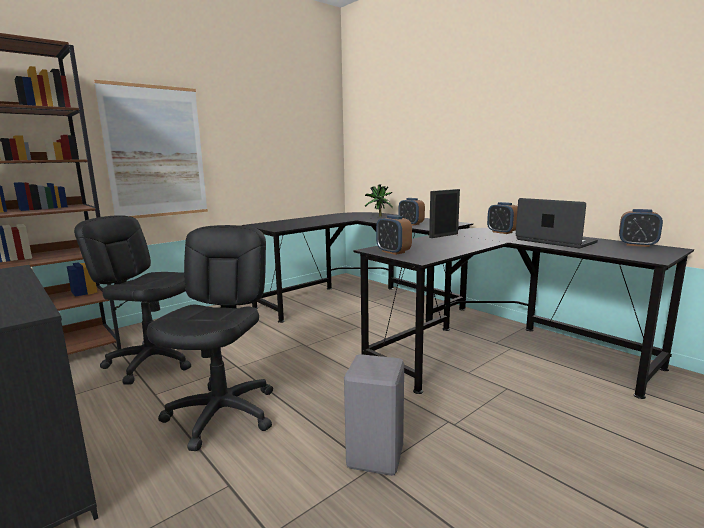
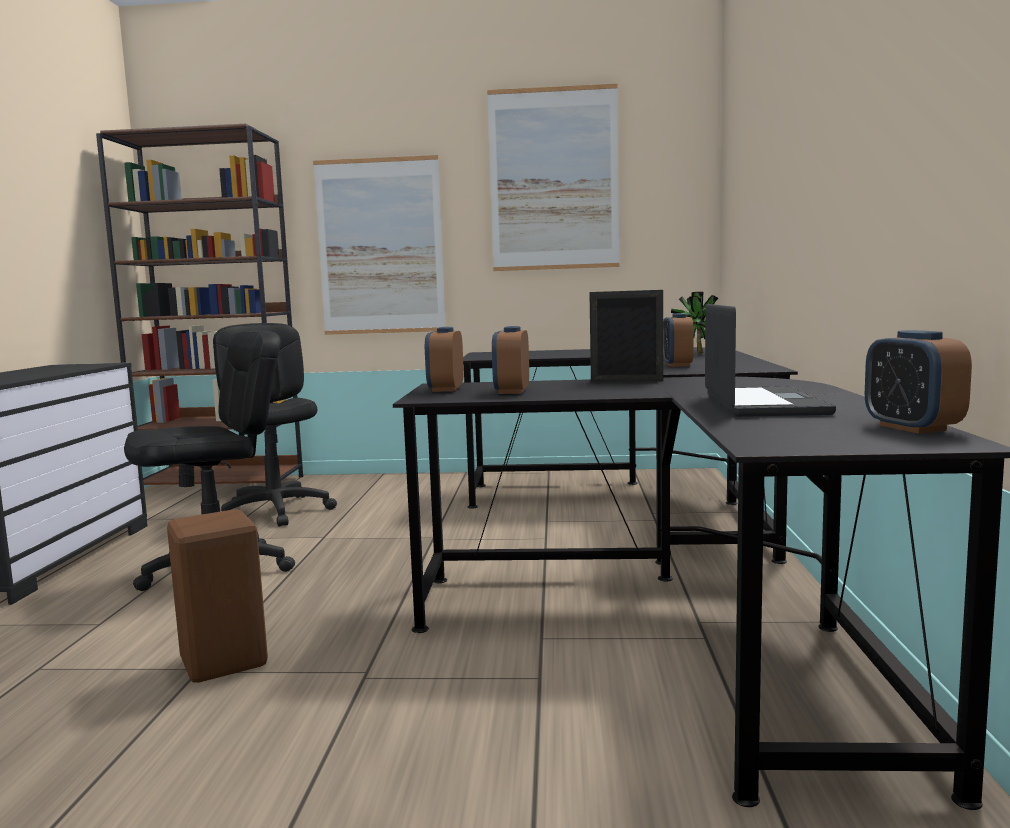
camera: 45 degrees right, 5 degrees down
(266, 114) = (554, 179): none -> picture
(373, 457) = (221, 662): grey stool -> brown stool
(502, 232) = (756, 385): alarm clock -> alarm clock (512, 391)

